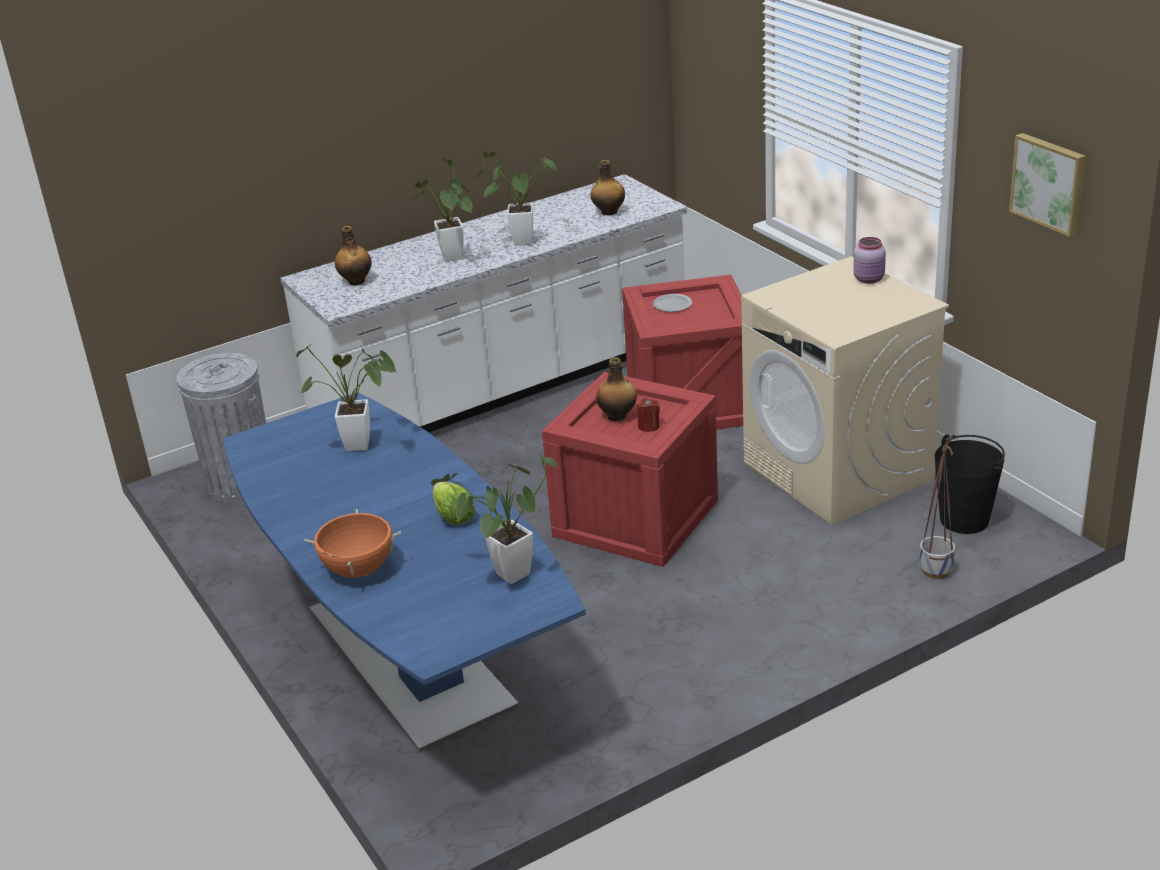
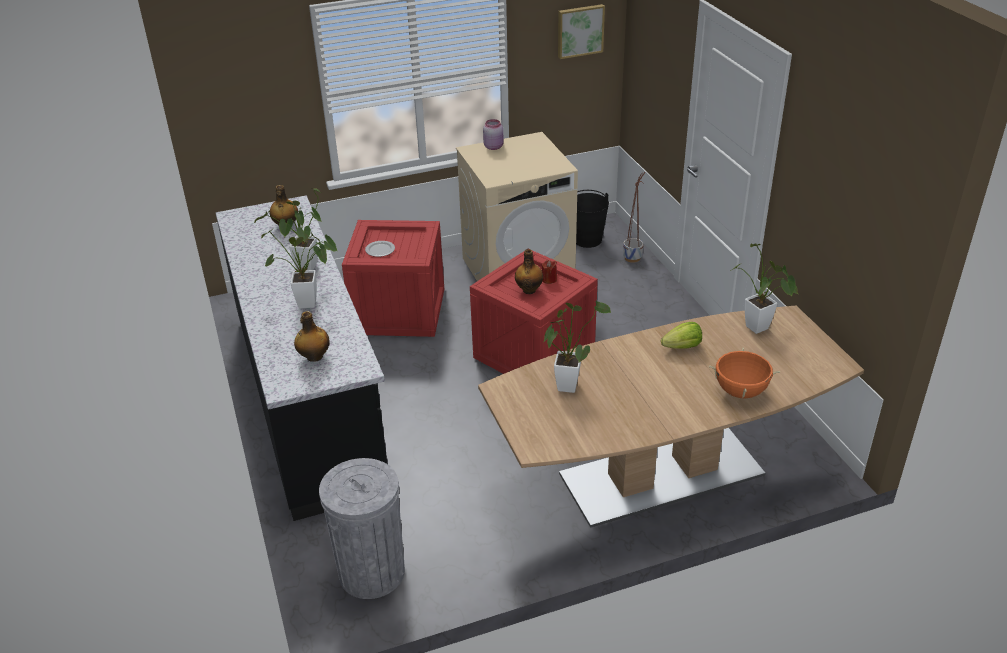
camera: 80 degrees left, 5 degrees up
(409, 657) = (662, 474): blue dining table -> brown dining table
(504, 386) = (309, 396): white counter -> black counter

